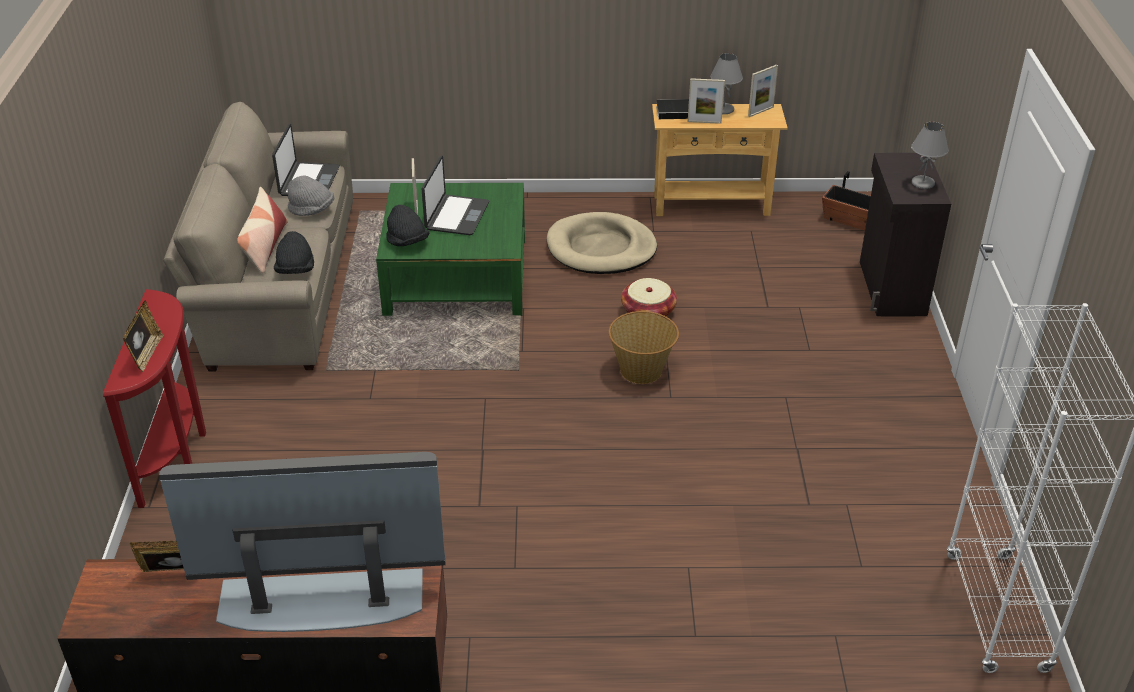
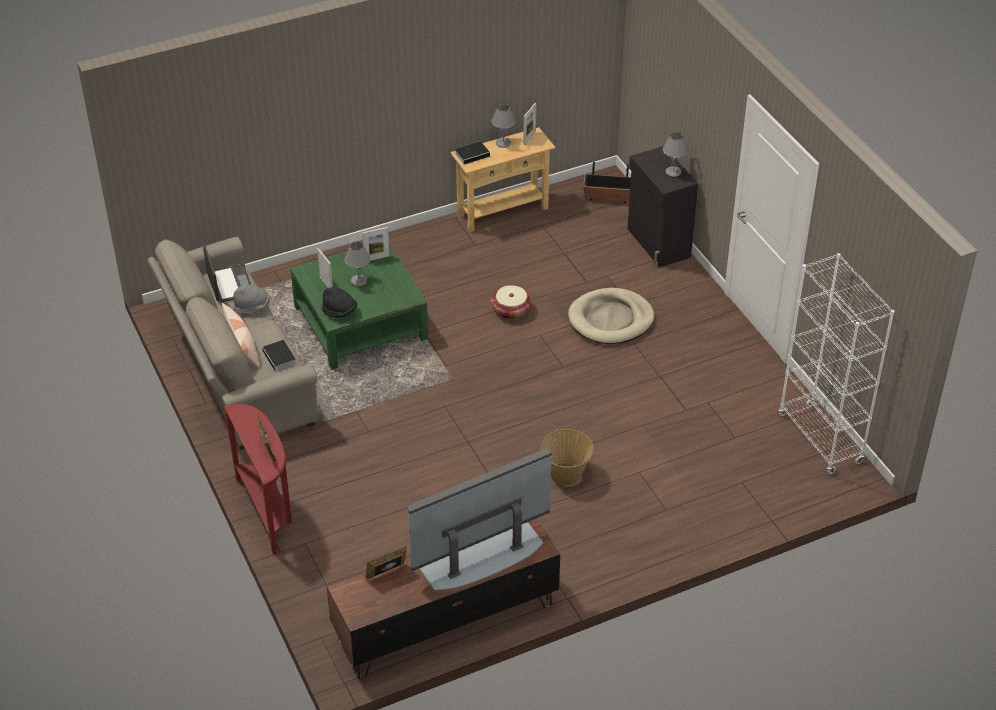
camera: 25 degrees left, 5 degrees up
(295, 270) = (280, 358): black hat -> book
(456, 216) = (358, 281): laptop -> grey table lamp
(601, 248) = (448, 270): beige dog bed -> beige dog bed (611, 319)
(642, 370) = (533, 354): basket -> basket (566, 473)
(704, 122) = (496, 158): picture frame -> picture frame (377, 258)

